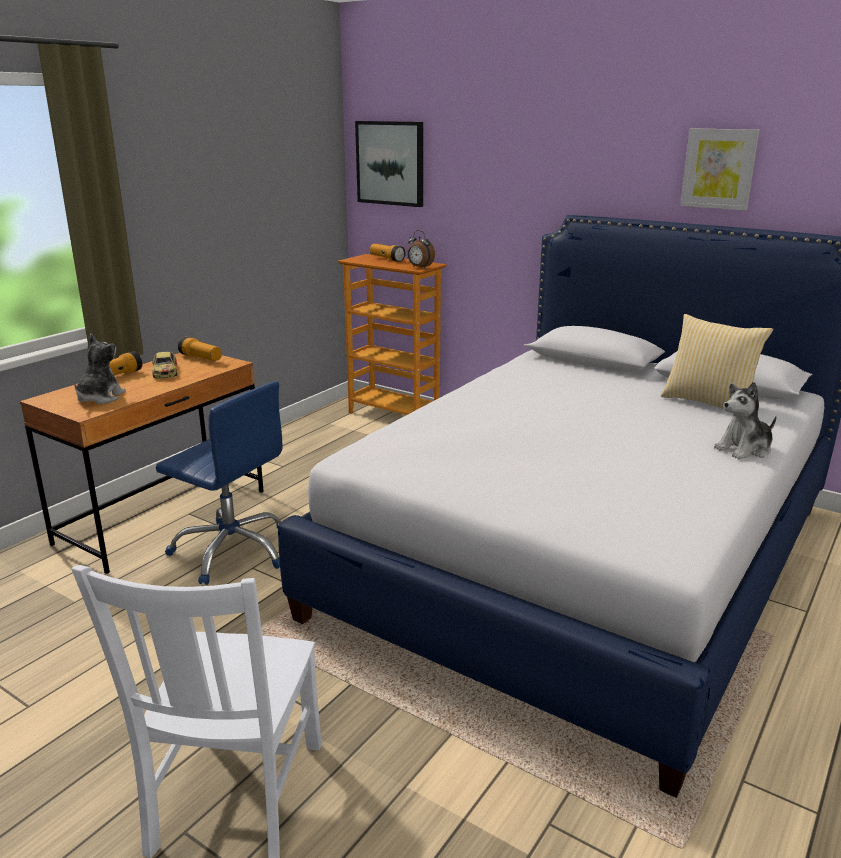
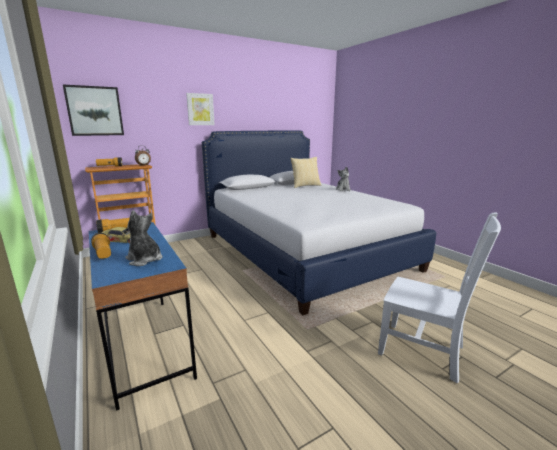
camera: 65 degrees left, 5 degrees down
(164, 517) = (145, 345): brown desk -> blue desk
(232, 550) = (219, 323): blue office chair -> none
(719, 169) = (261, 110): picture -> picture (200, 109)

